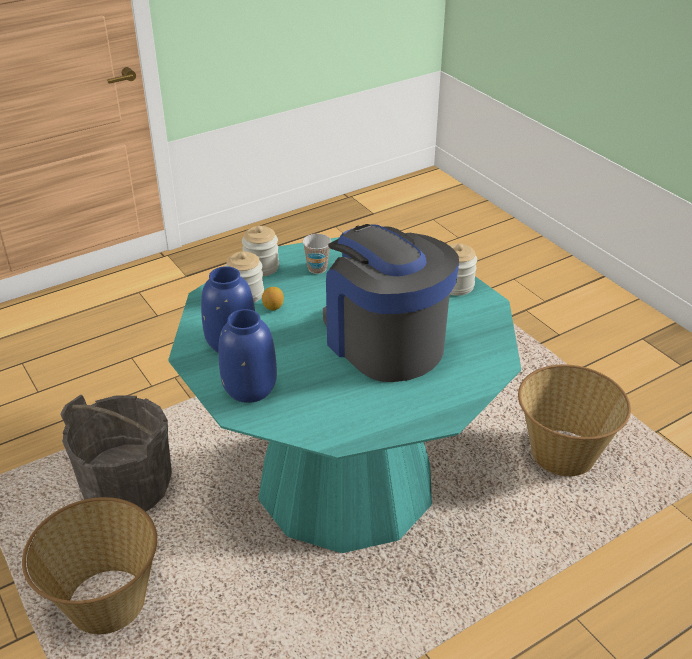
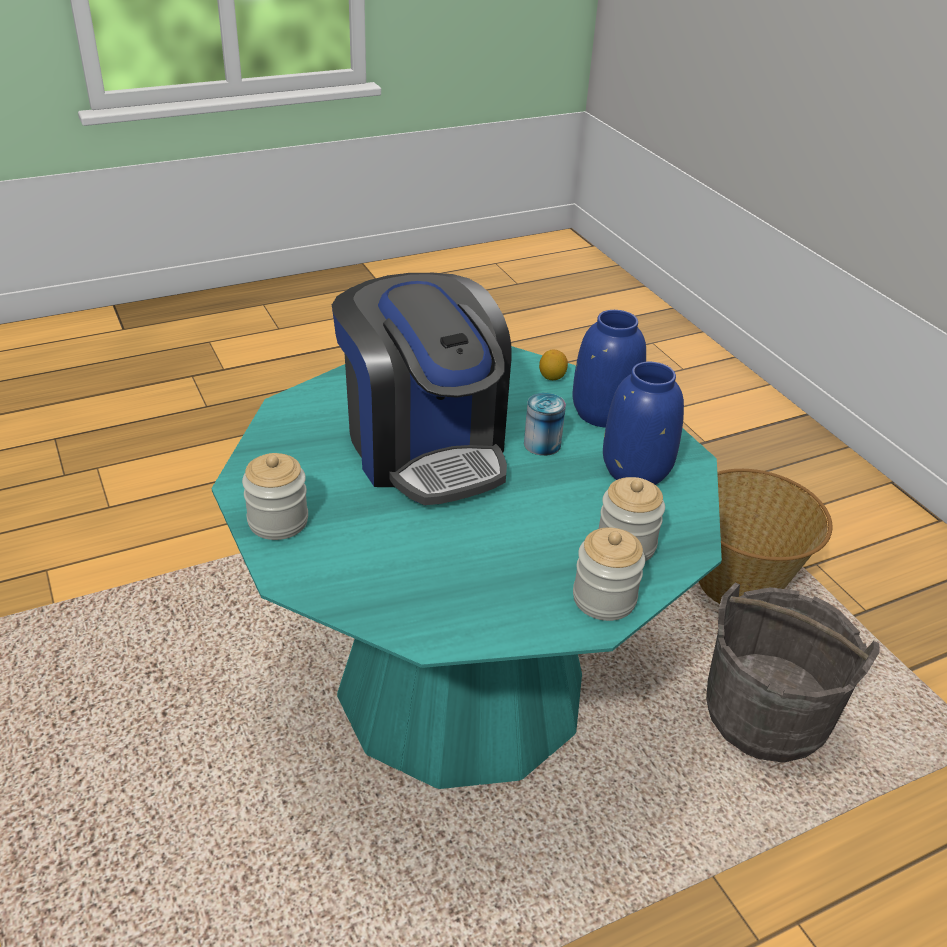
camera: 175 degrees left, 0 degrees up
(273, 307) = (579, 516): lemon -> lemon (552, 377)
(299, 354) = (542, 444): none -> can
(317, 268) = (503, 584): cup -> none
(562, 455) = (140, 687): basket -> none

